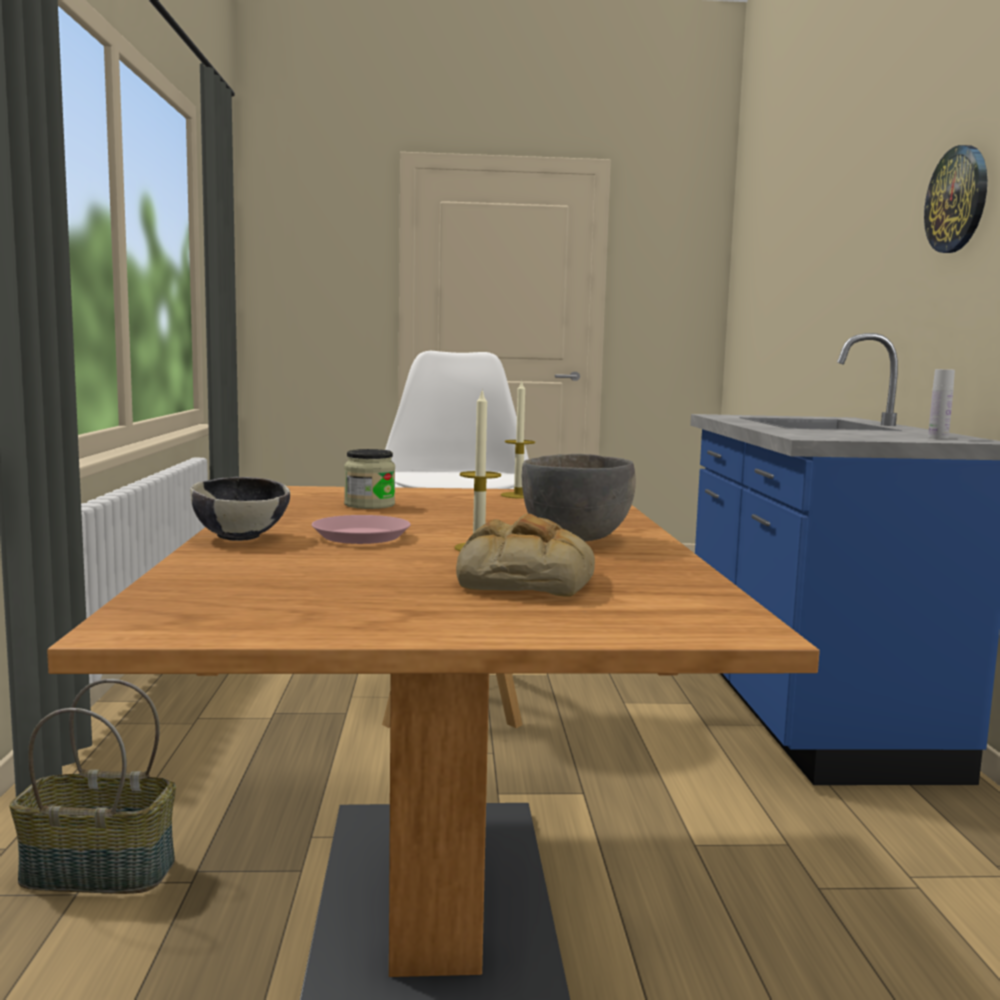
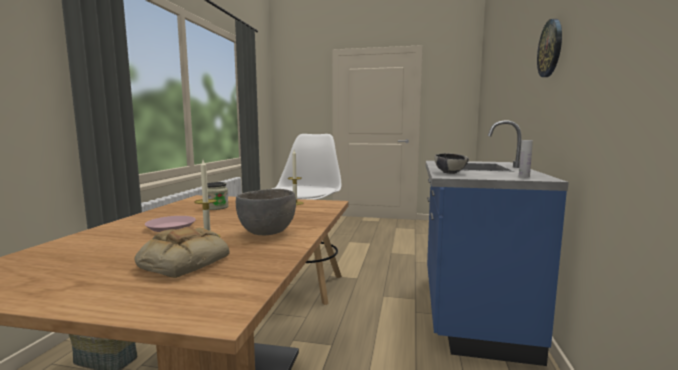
camera: 15 degrees right, 0 degrees up
(241, 537) = (120, 225): bowl -> bowl (450, 173)

